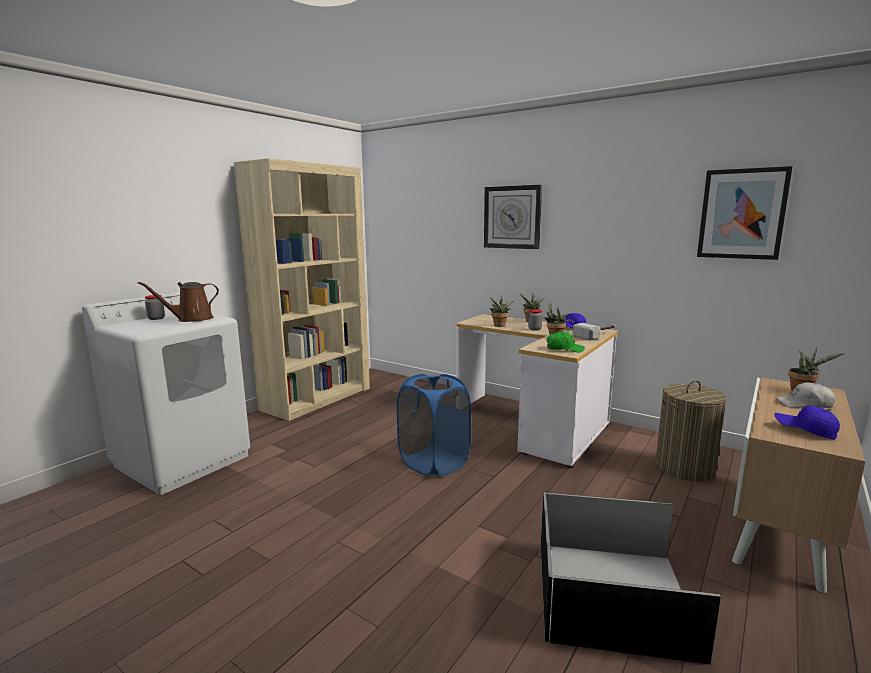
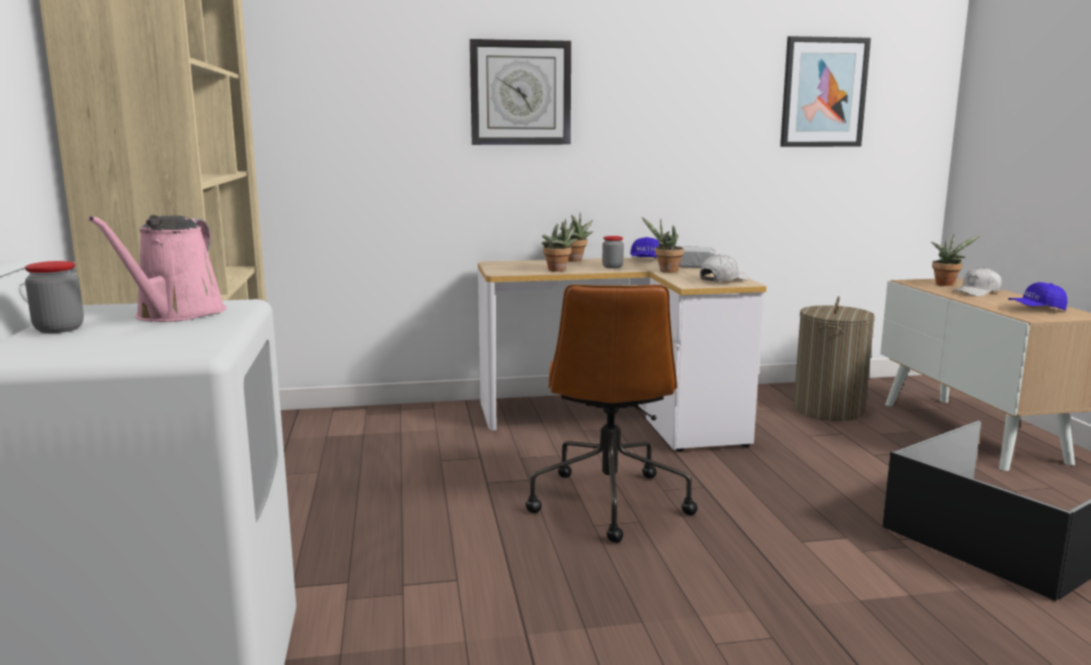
camera: 45 degrees left, 0 degrees up
(191, 319) = (176, 315): brown watering can -> pink watering can
(433, 463) = (608, 501): blue laundry basket -> brown office chair
(564, 349) = (723, 280): green cap -> white cap

